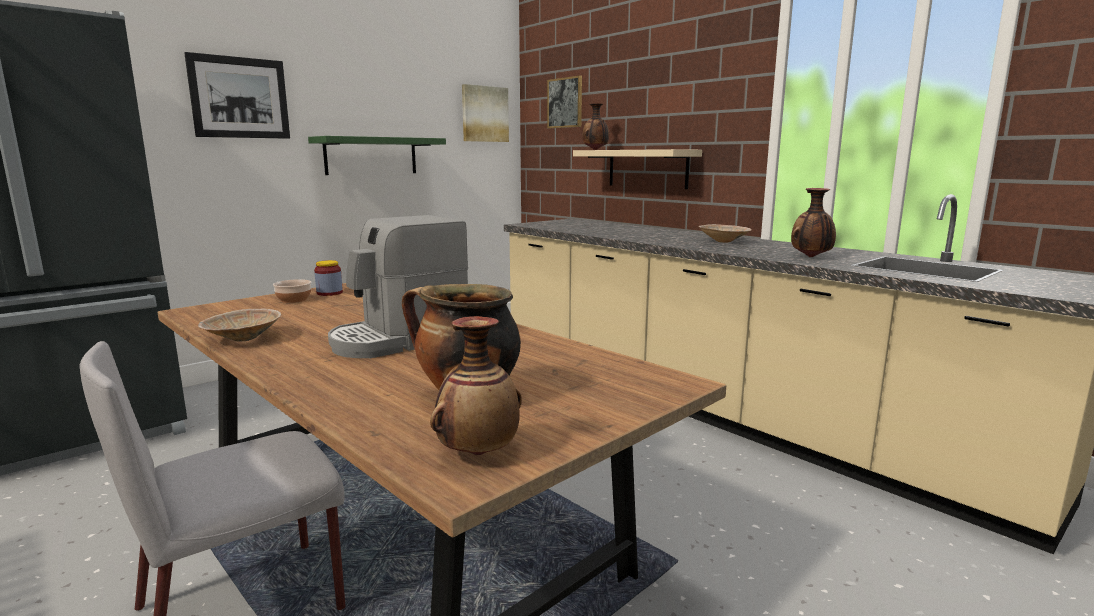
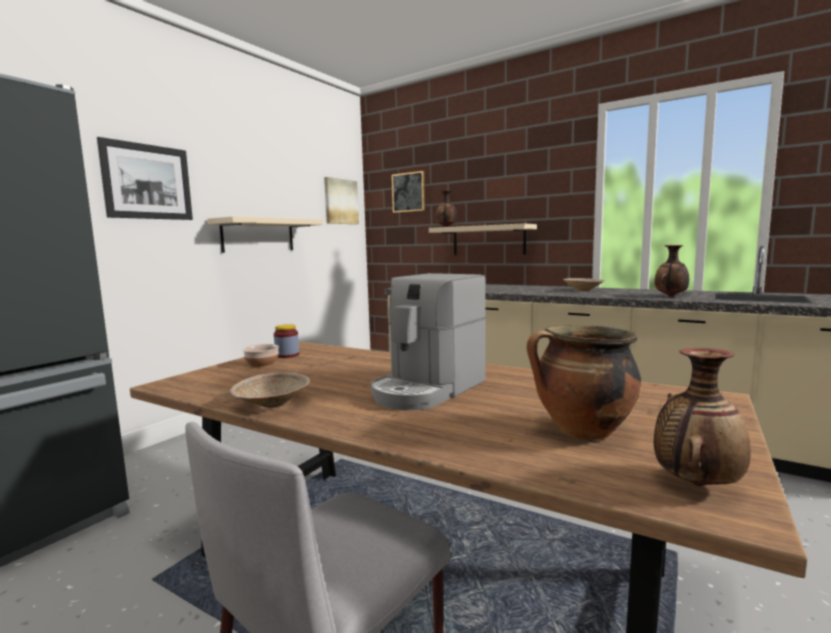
camera: 15 degrees left, 5 degrees down
(371, 156) = (258, 235): green shelf -> beige shelf

